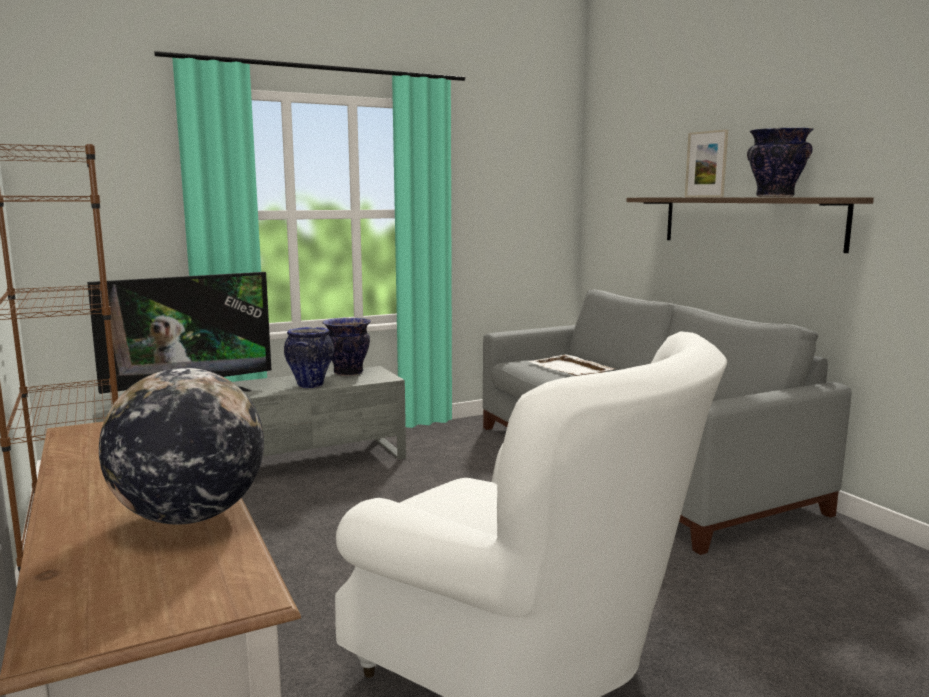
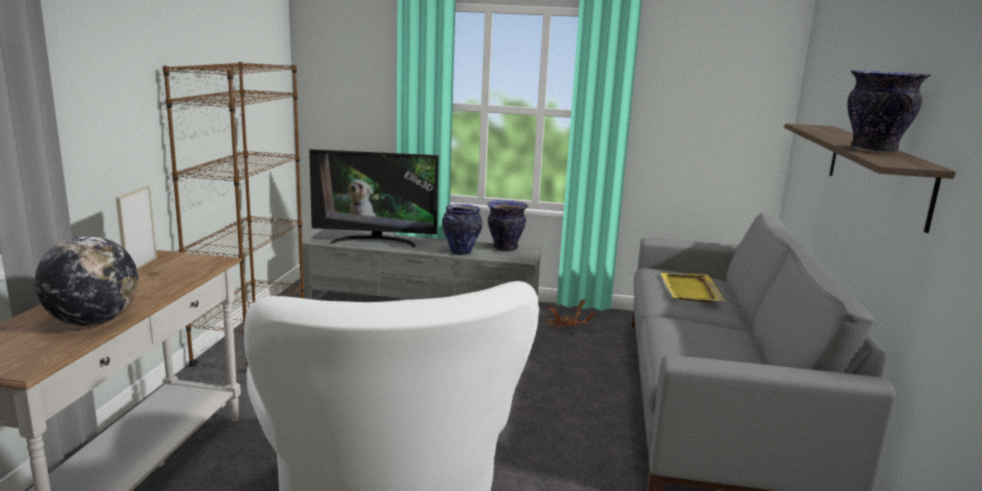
camera: 35 degrees right, 5 degrees up
(429, 444) = (566, 325): none -> potted plant
(571, 369) = (690, 290): white tray -> yellow tray
(703, 197) = (827, 136): picture frame -> picture frame (141, 266)

